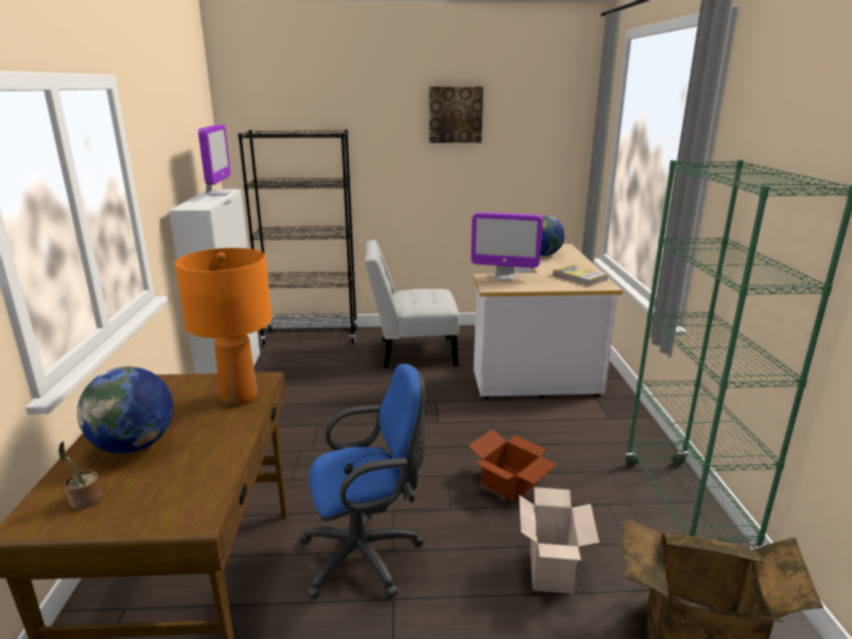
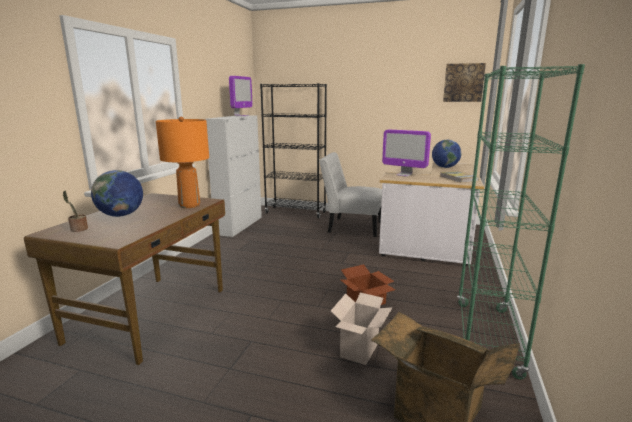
camera: 20 degrees right, 5 degrees down
(367, 555) = (251, 318): blue office chair -> none
(455, 114) = (395, 74): picture -> picture (463, 82)

